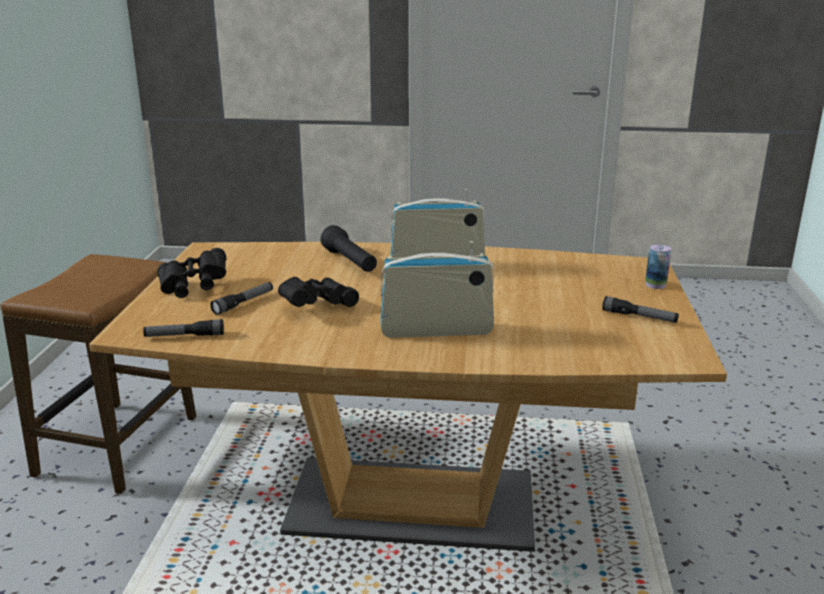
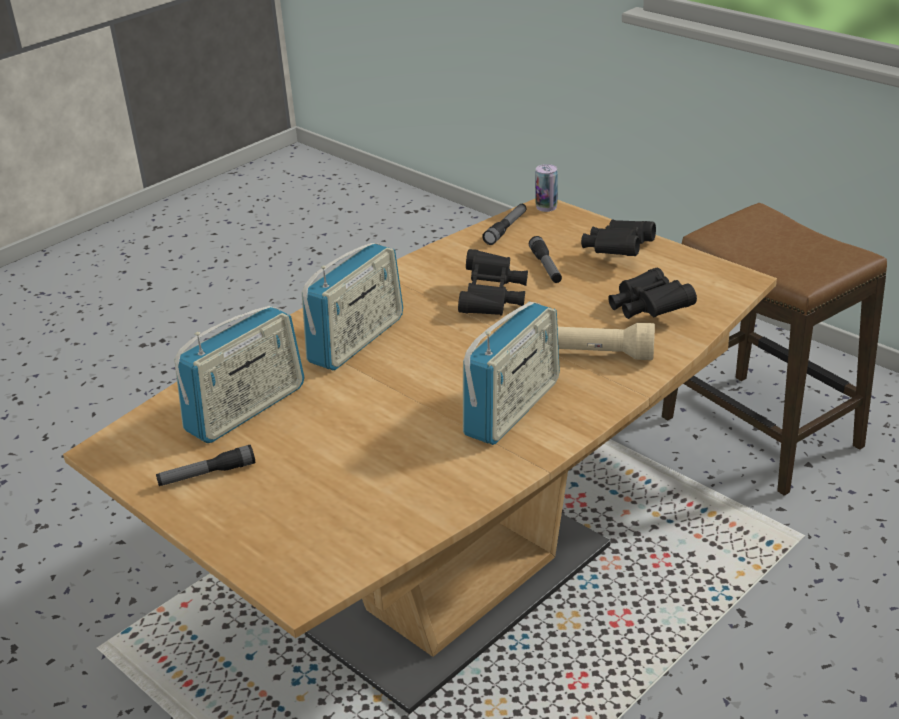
camera: 130 degrees right, 10 degrees up
(275, 261) = (648, 310): none -> black binoculars
(350, 262) = (592, 354): black flashlight -> beige flashlight
(570, 333) = (246, 409): none -> radio
(655, 285) = (246, 546): can -> can (546, 207)

